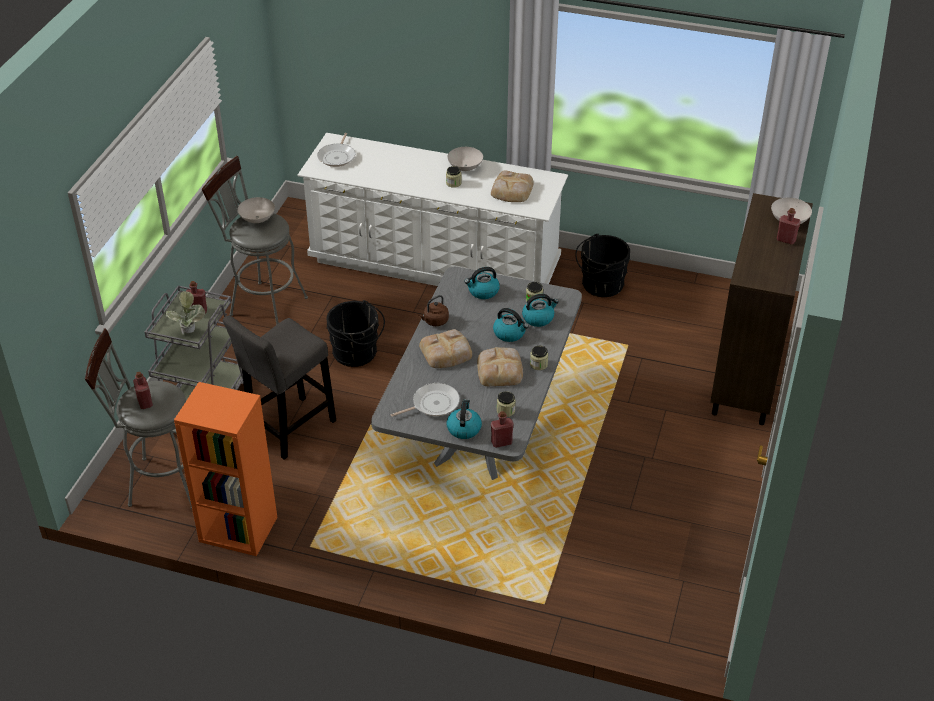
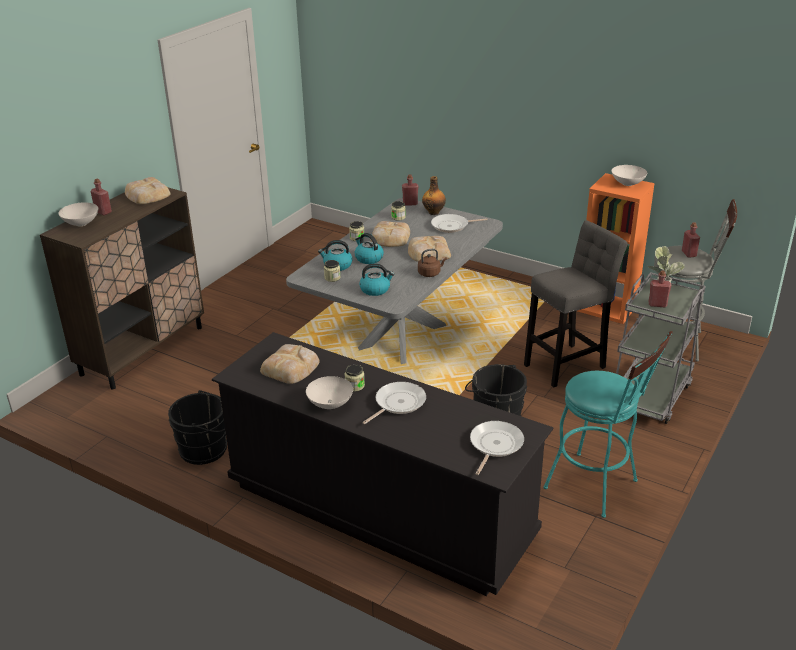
camera: 165 degrees left, 10 degrees down
(256, 219) = (605, 394): white bowl -> white bowl (628, 184)
(263, 304) = (598, 487): grey stool -> turquoise stool
(415, 175) = (398, 403): none -> frying pan
(434, 262) = (379, 509): white dresser -> black dresser
(464, 428) = (434, 212): kettle -> bottle
(766, 271) = (147, 195): none -> bread

